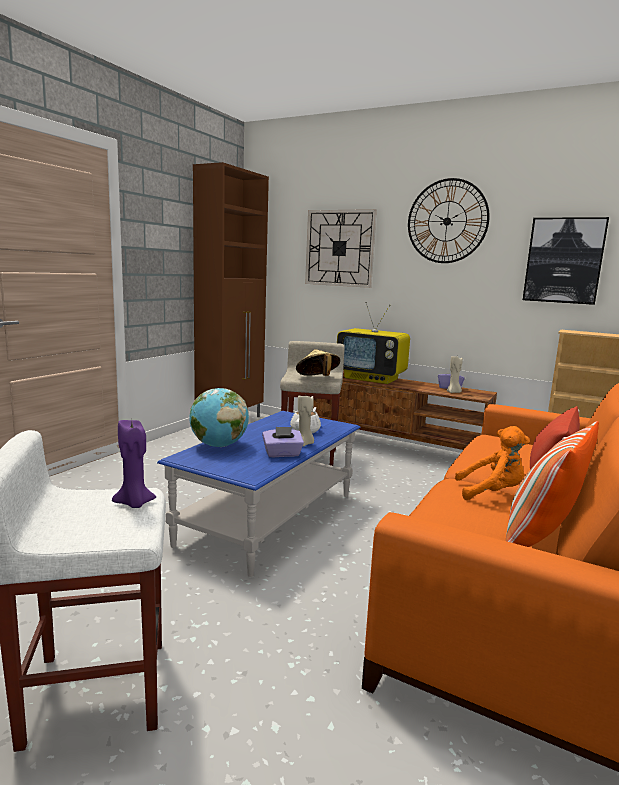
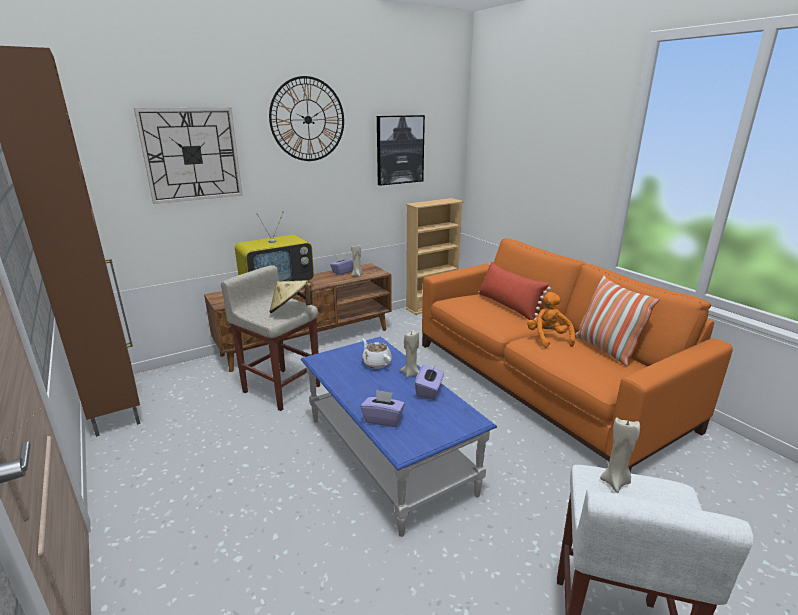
camera: 60 degrees left, 10 degrees up
(134, 503) = (615, 482): purple candle -> beige candle
(218, 445) = (383, 419): globe -> purple tissue box
(492, 493) = (548, 338): orange plush toy -> orange plush toy turned 45 degrees counterclockwise

